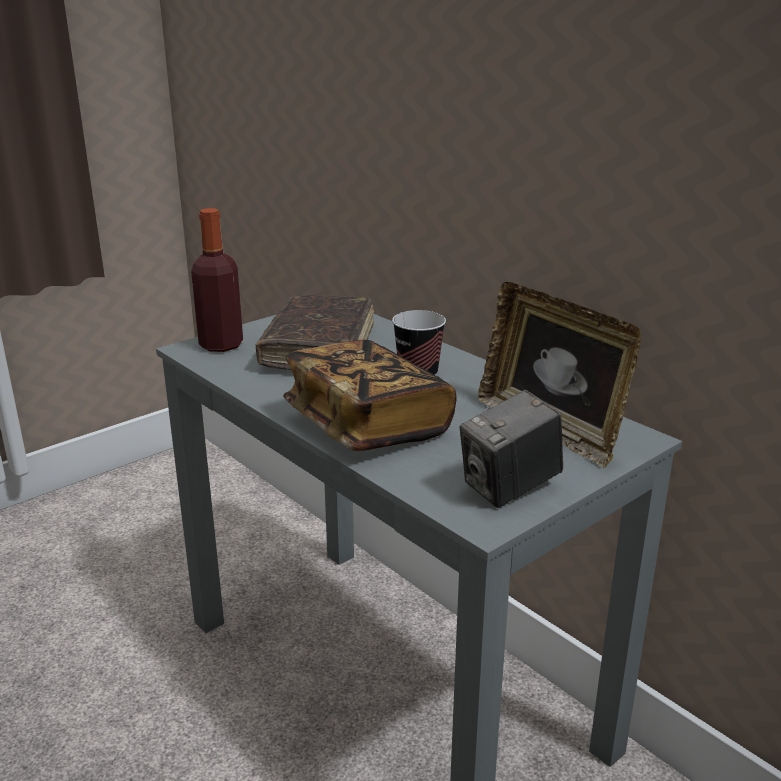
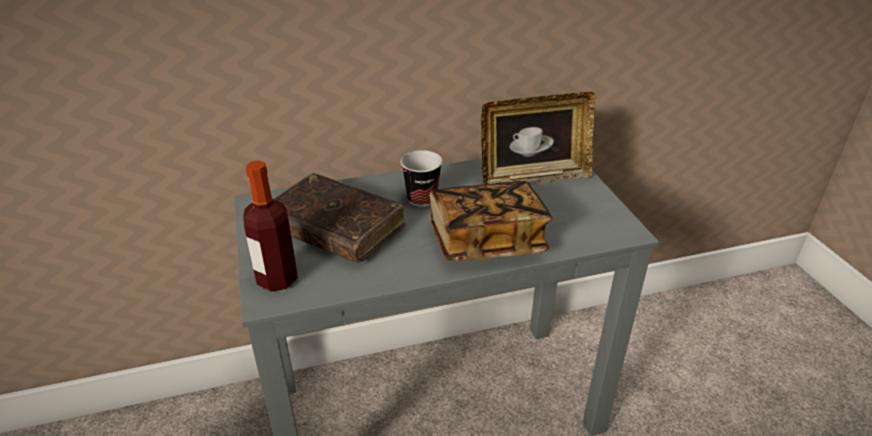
camera: 65 degrees left, 10 degrees up
(509, 488) = (596, 213): camera -> none

